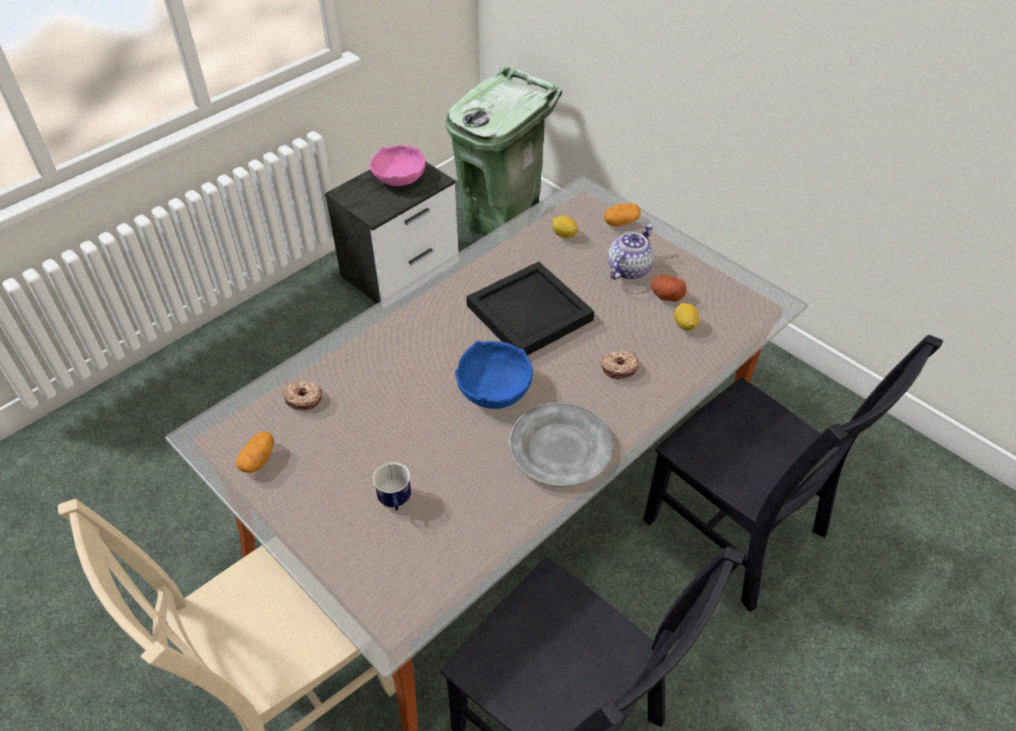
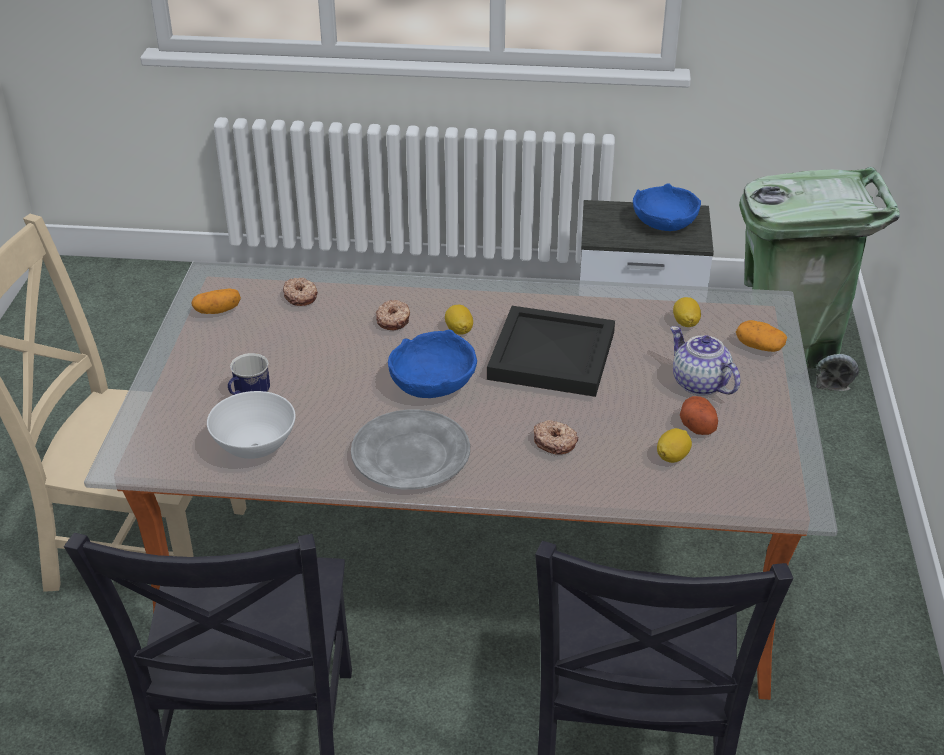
camera: 50 degrees right, 10 degrees down
(397, 365) = (394, 320): none -> donut
(400, 178) = (665, 223): pink bowl -> blue bowl
(450, 339) = (459, 330): none -> lemon
(462, 535) = (254, 449): none -> white bowl
(628, 269) = (699, 383): teapot -> teapot turned 120 degrees counterclockwise

